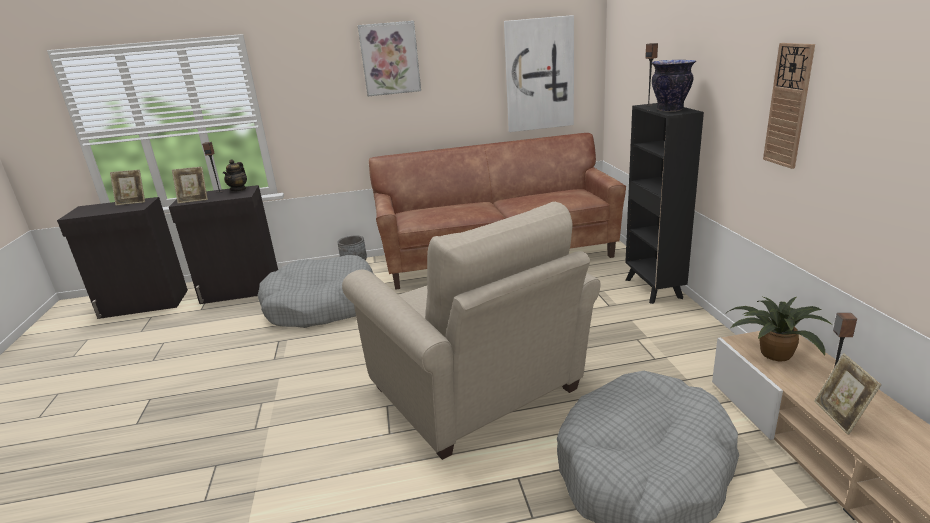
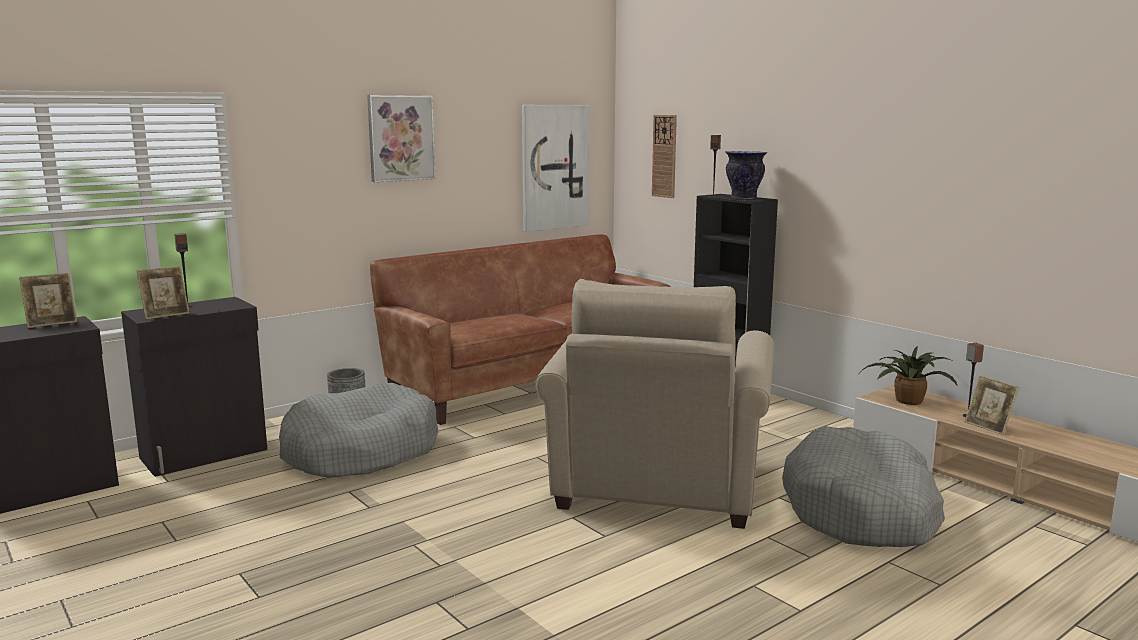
camera: 30 degrees left, 10 degrees down
(238, 189) = (214, 302): teapot -> none
(479, 393) = (656, 490): beige armchair -> beige armchair turned 75 degrees clockwise
(788, 106) = (874, 188): wall clock -> wall clock (664, 156)

